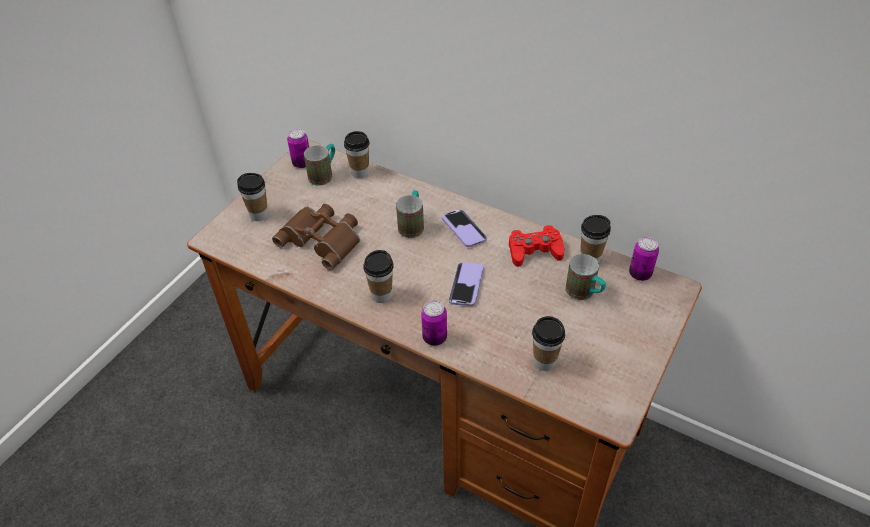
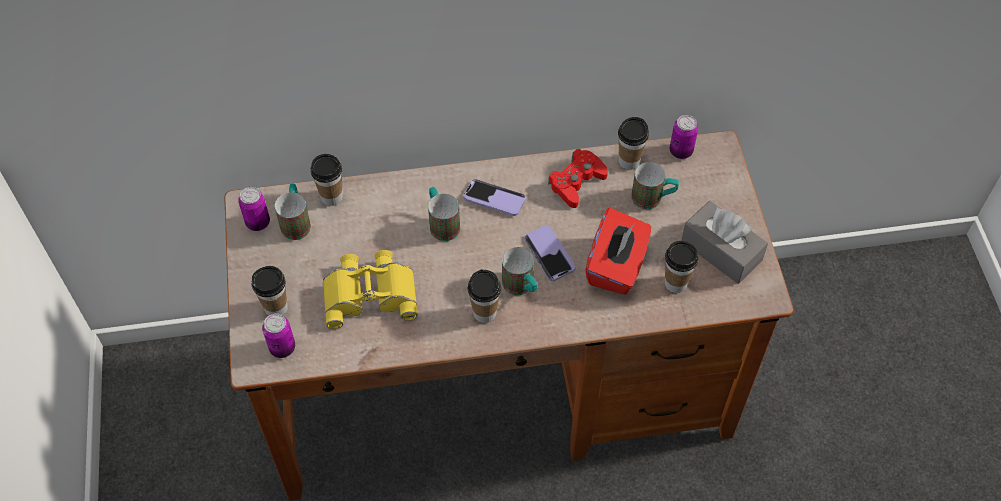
camera: 40 degrees left, 10 degrees up
(323, 239) = (370, 292): brown binoculars -> yellow binoculars
(424, 294) = (521, 287): none -> mug
(434, 338) = (569, 322): can -> can (282, 348)
(508, 322) = (616, 266): none -> red tissue box
(606, 361) = (721, 250): none -> grey tissue box

